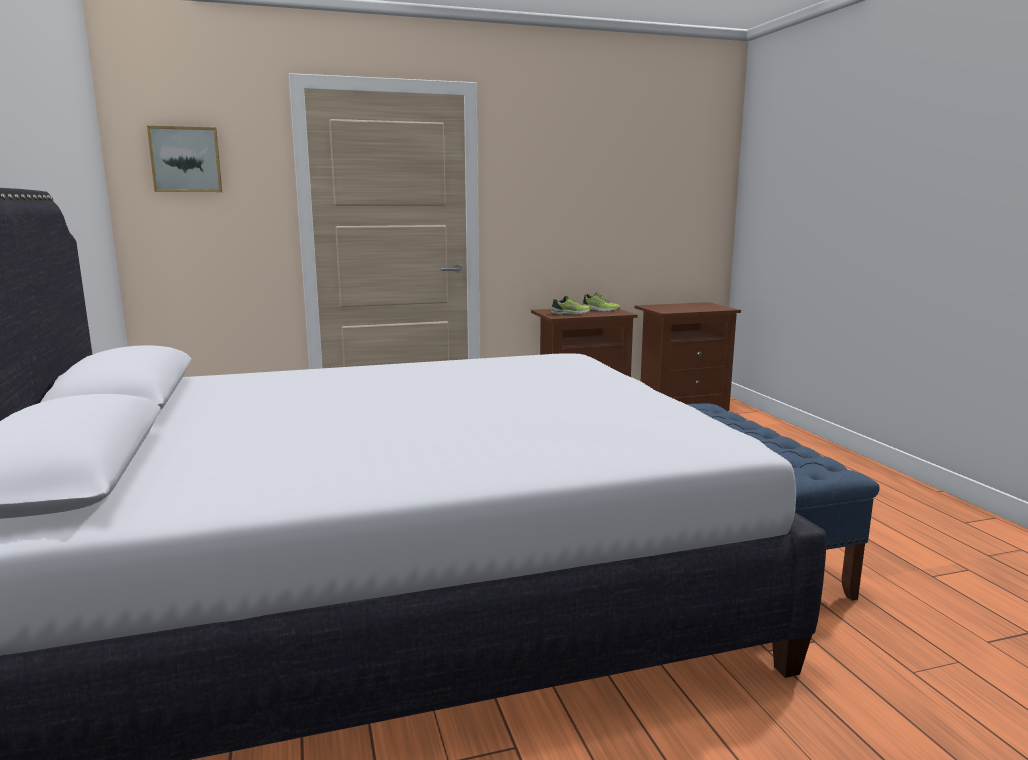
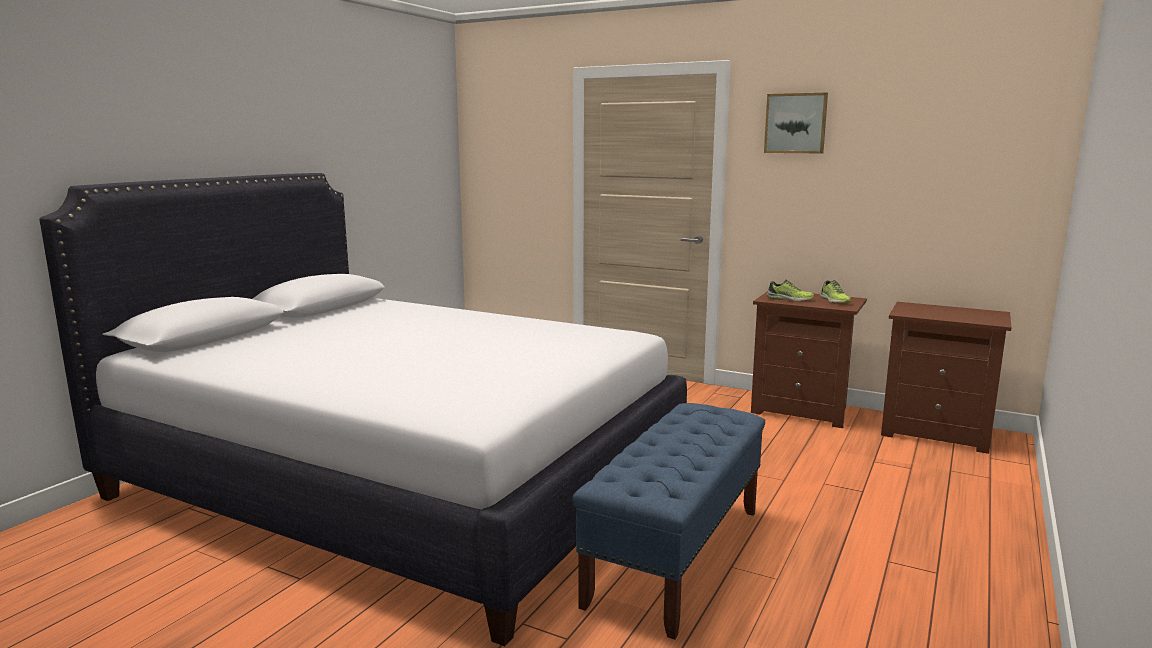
camera: 45 degrees right, 0 degrees up
(186, 160) = (503, 139): picture -> picture (796, 123)

